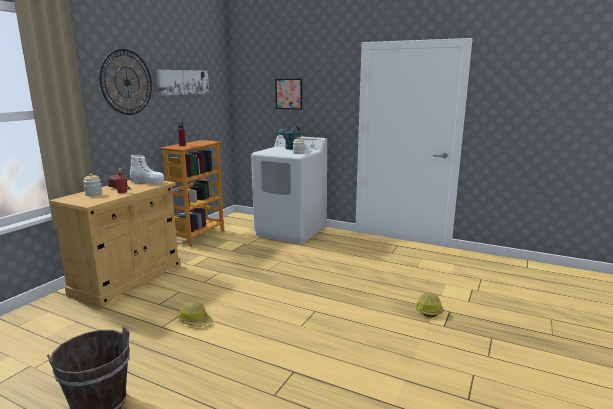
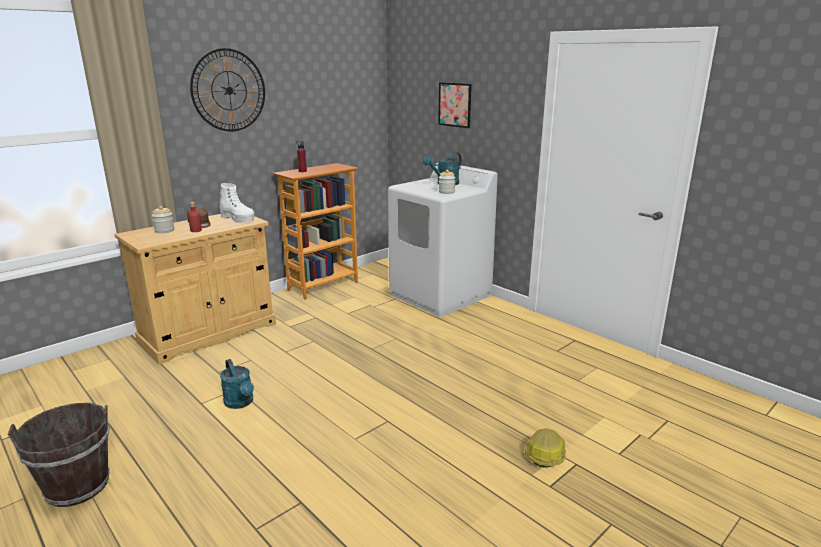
camera: 20 degrees right, 5 degrees up
(183, 82) = (313, 87): picture -> none
(195, 320) = (240, 403): hard hat -> turquoise watering can

